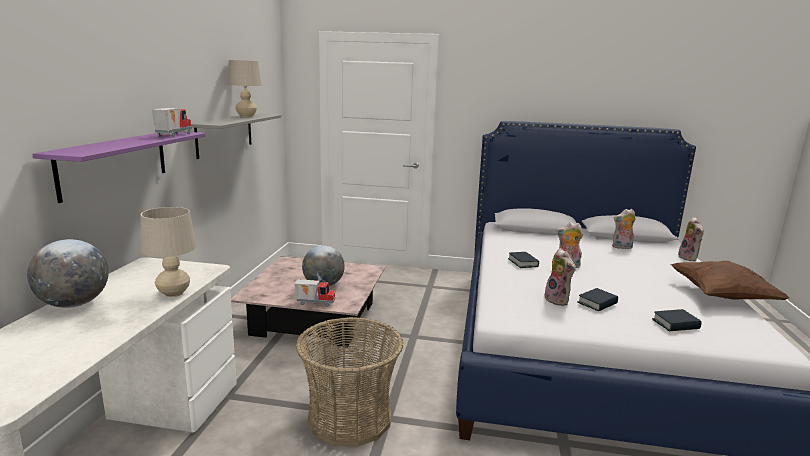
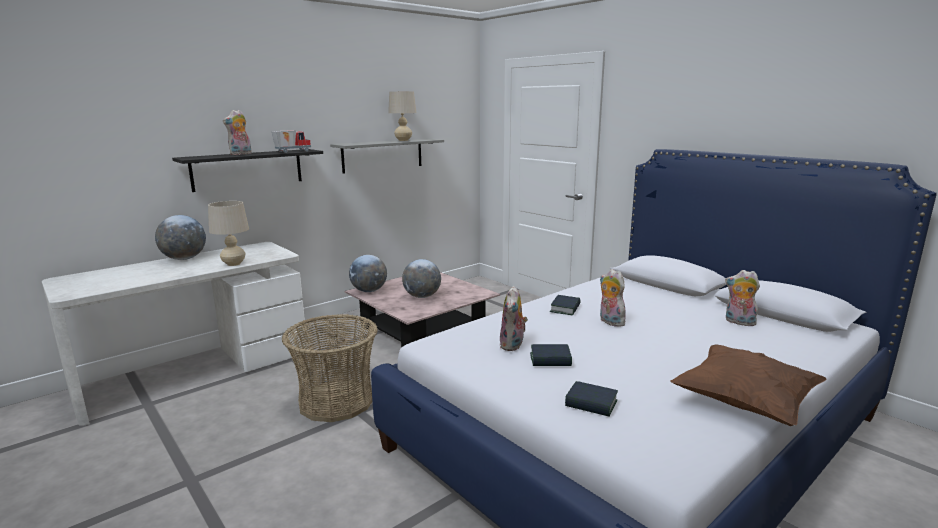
camera: 40 degrees right, 0 degrees up
(115, 163) = (248, 169): purple shelf -> black shelf
(258, 293) = (369, 291): none -> globe
(315, 302) = (393, 307): toy truck -> none
(689, 258) = (819, 356): plush toy -> plush toy (241, 154)

